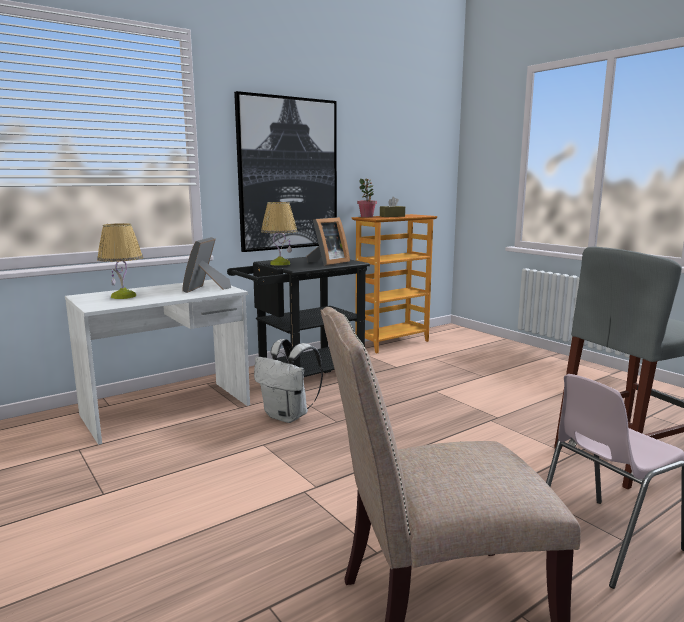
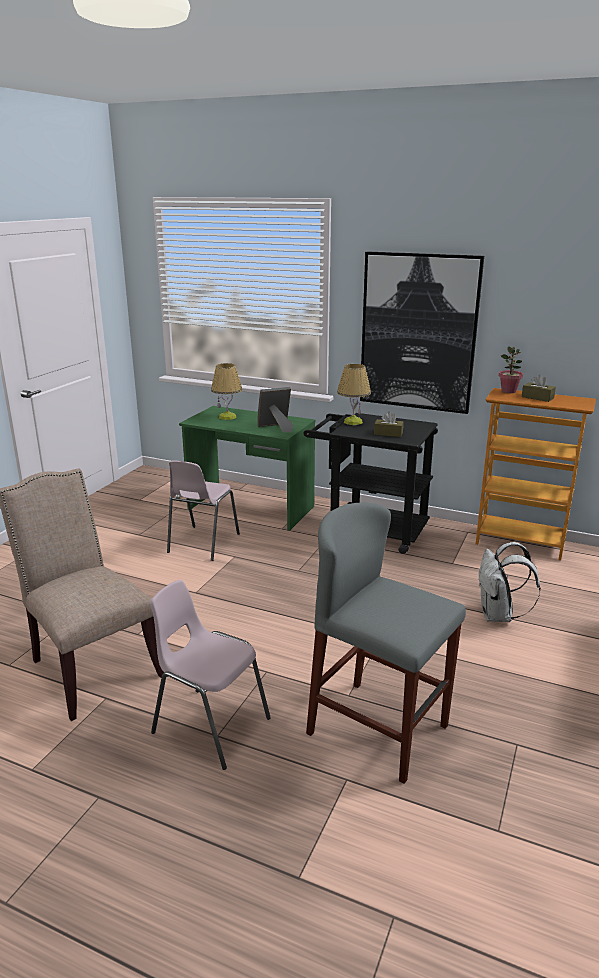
camera: 60 degrees right, 10 degrees up
(167, 410) = (250, 508): white desk -> green desk
(203, 455) = (202, 543): none -> pink chair
(288, 416) = (287, 550): white backpack -> white backpack (498, 616)
(328, 263) = (388, 433): picture frame -> brown tissue box

